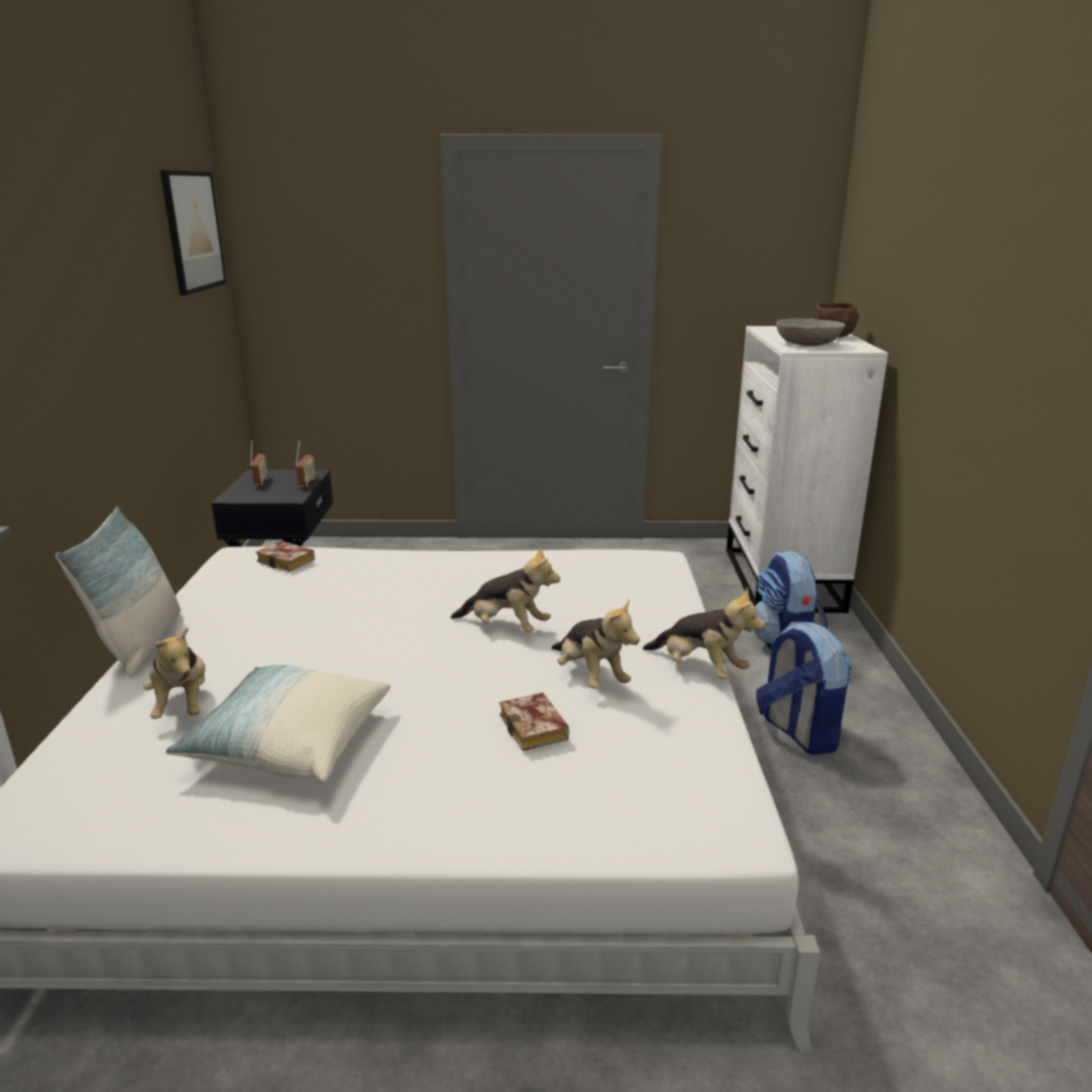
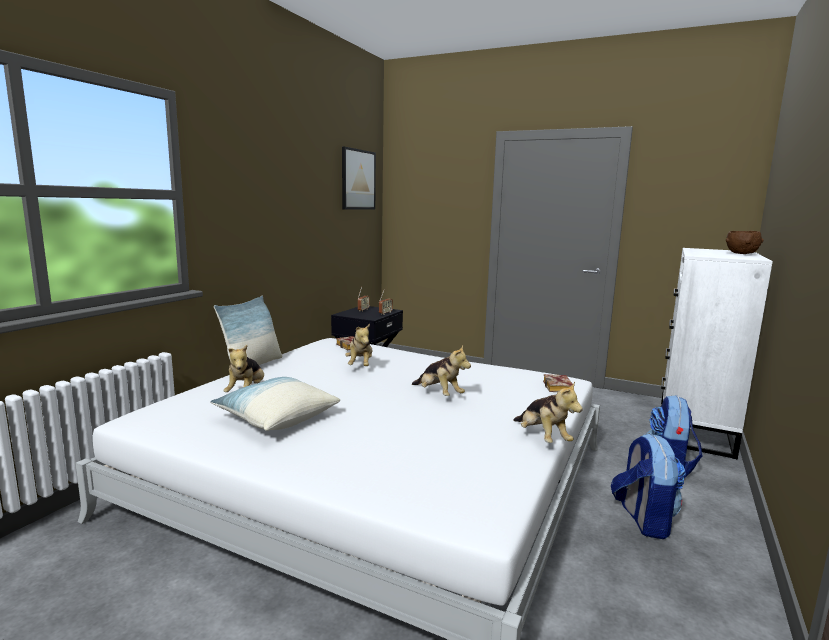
camera: 25 degrees right, 10 degrees down
(536, 729) = (408, 441): book -> book (559, 387)
(590, 676) = (466, 426): plush toy -> plush toy (360, 365)
(808, 344) = (713, 254): grey bowl -> none

